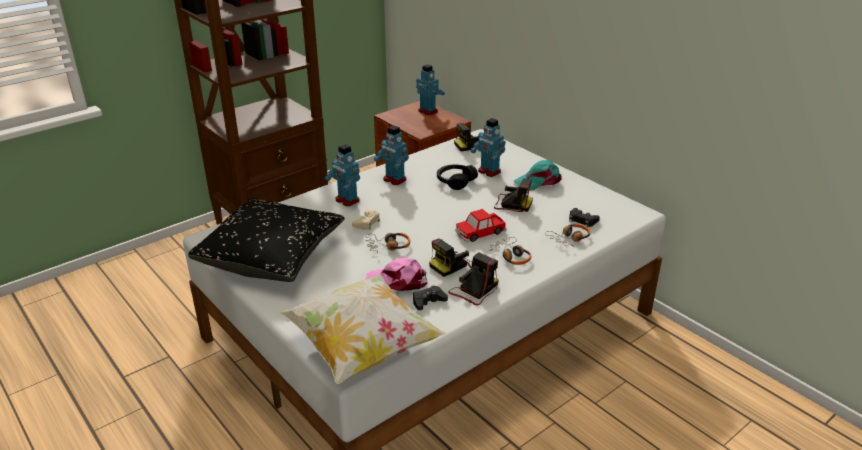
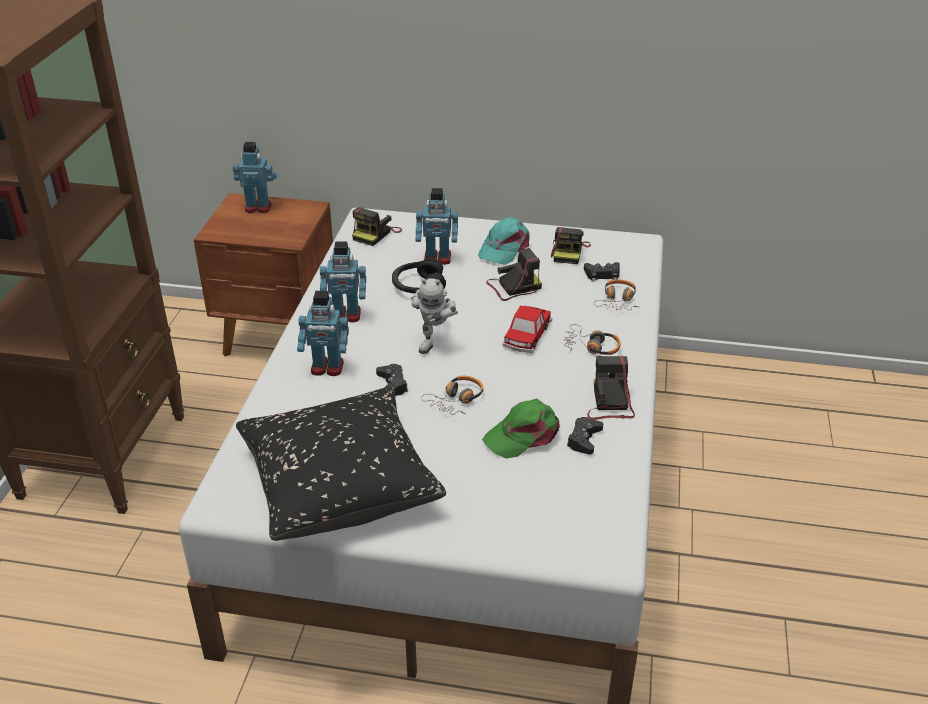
camera: 40 degrees left, 5 degrees up
(362, 347) = (593, 527): pillow -> none
(367, 223) = (392, 384): beige game controller -> black game controller
(397, 281) = (523, 435): pink cap -> green cap
(422, 212) = (435, 341): none -> toy robot
(453, 265) = (552, 386): camera -> camera (569, 252)

